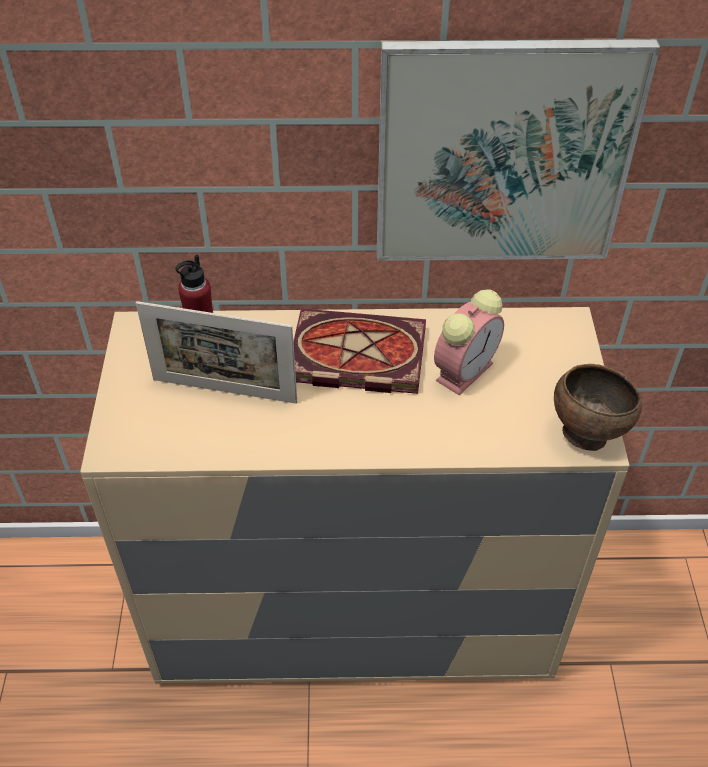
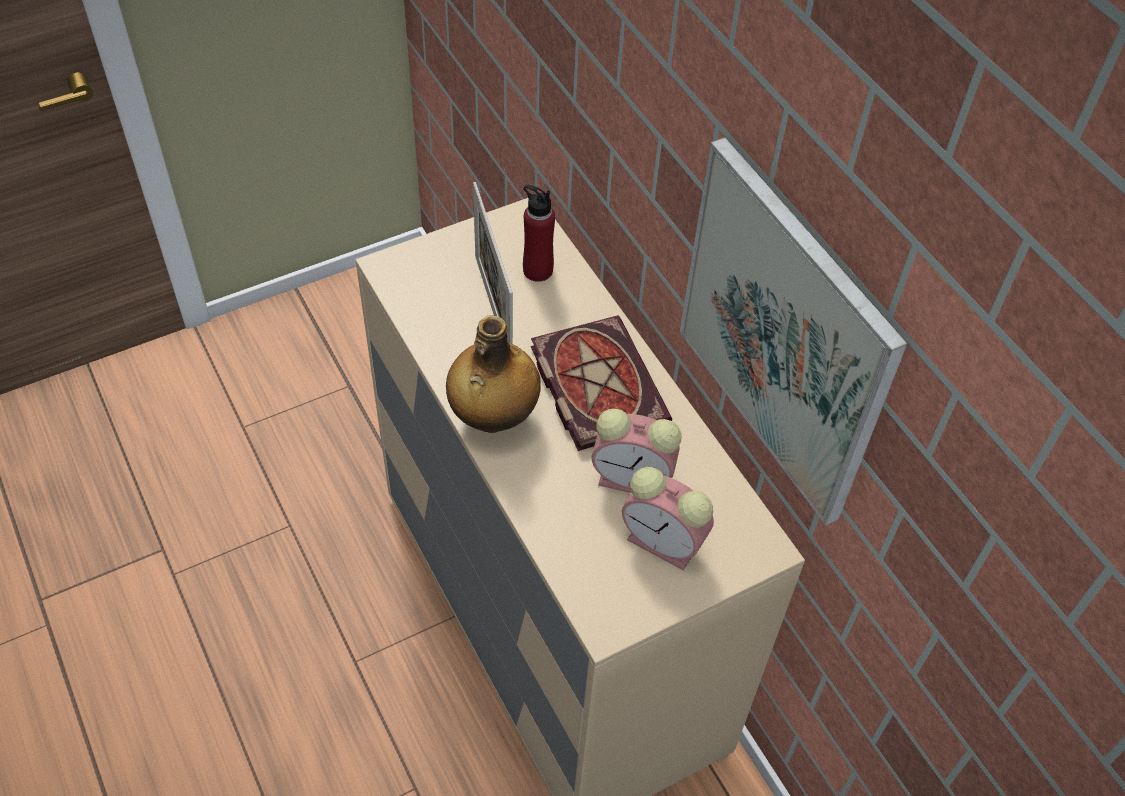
camera: 60 degrees right, 5 degrees up
(346, 437) = (492, 417): none -> bottle
(537, 376) = (666, 543): none -> alarm clock
(586, 433) = (614, 610): brown bowl -> none

